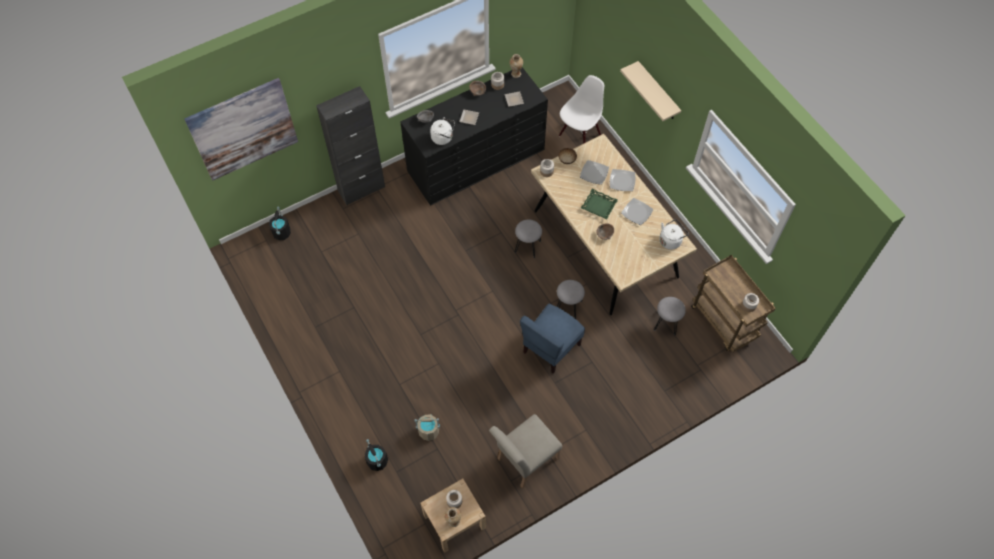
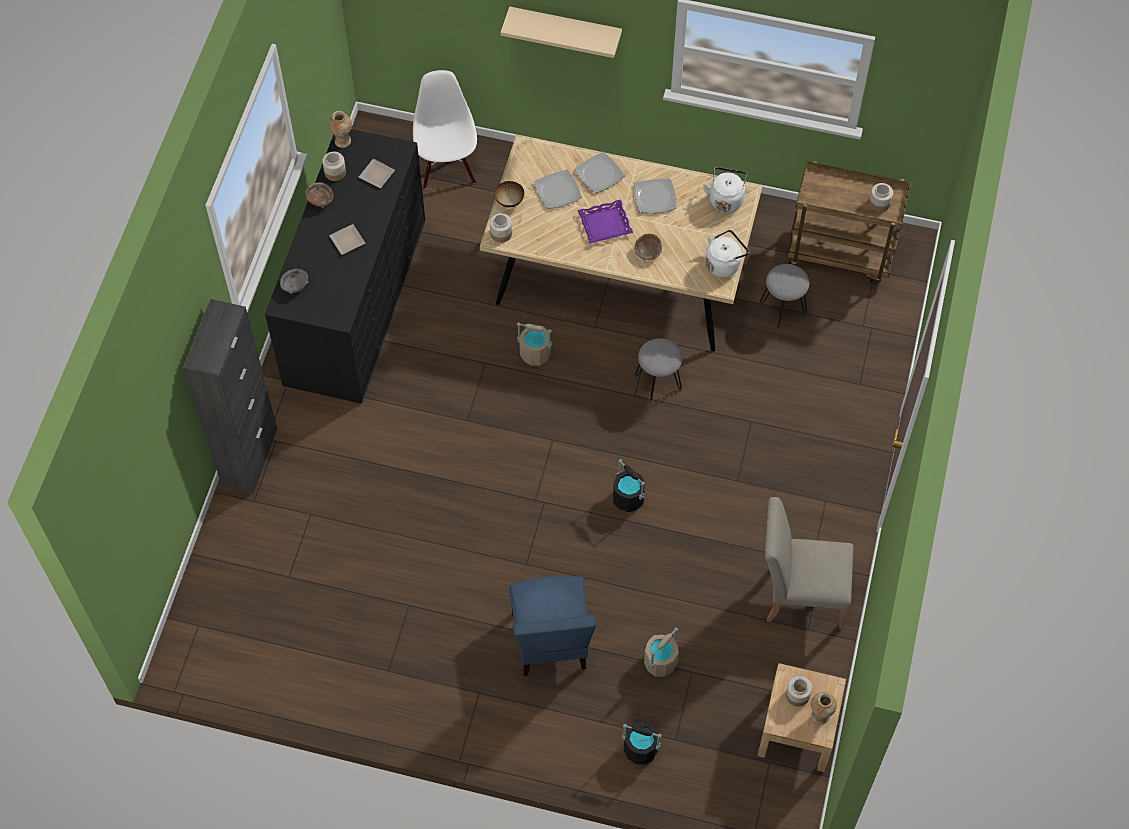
camera: 45 degrees left, 0 degrees up
(243, 129) = (131, 471): picture -> none
(281, 233) = (208, 599): black bucket -> black bucket (628, 498)
(443, 138) = (344, 290): white kettle -> white kettle (724, 263)
(524, 461) = (798, 595): beige chair -> beige chair turned 90 degrees clockwise
(527, 246) = (535, 353): grey stool -> beige bucket
(550, 348) = (690, 446): blue chair -> blue chair (551, 640)
(599, 205) = (605, 224): green tray -> purple tray

